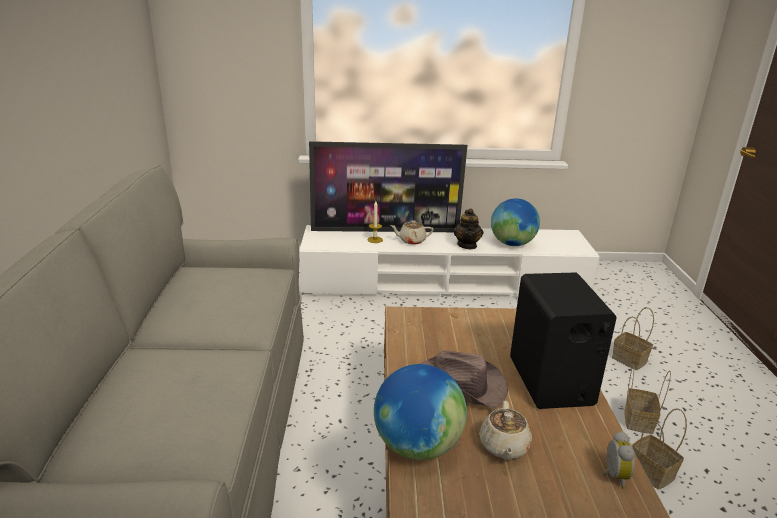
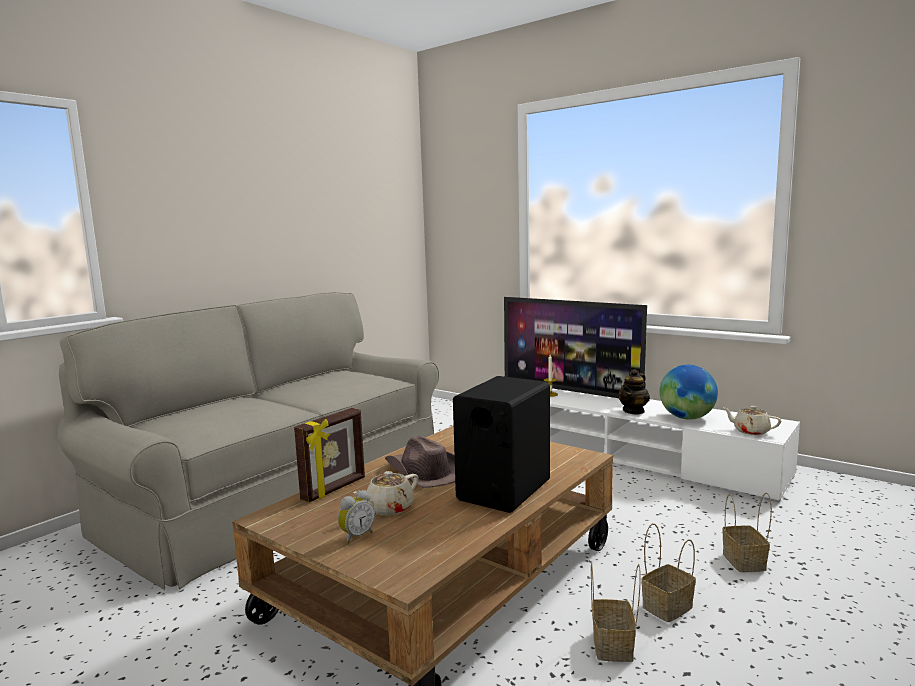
camera: 40 degrees right, 15 degrees down
(411, 241) = (583, 400): beige teapot -> beige teapot (750, 431)
(417, 445) = (334, 489): globe -> picture frame
(613, 476) = (436, 550): alarm clock -> alarm clock (356, 536)

